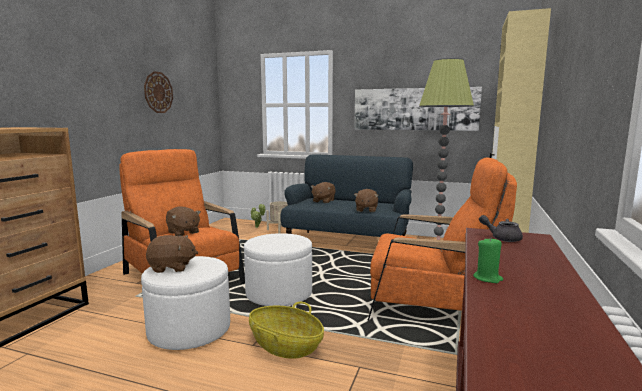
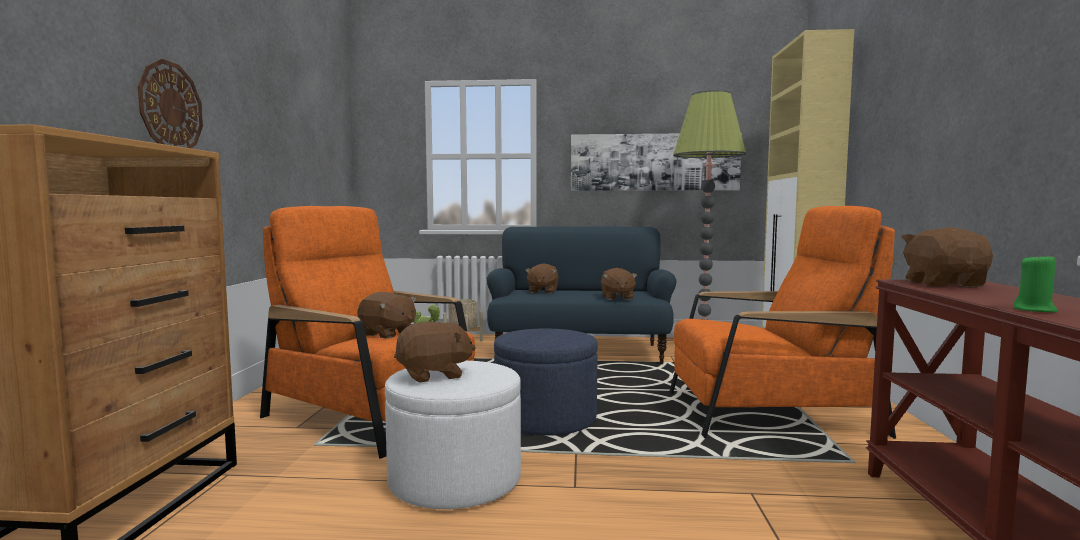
camera: 15 degrees left, 5 degrees down
(158, 92) = (286, 125): wall clock -> wall clock (170, 107)
(279, 293) = (545, 419): white ottoman -> blue ottoman
(285, 346) = (624, 482): basket -> none
(502, 238) = (944, 284): grey teapot -> brown plush toy

